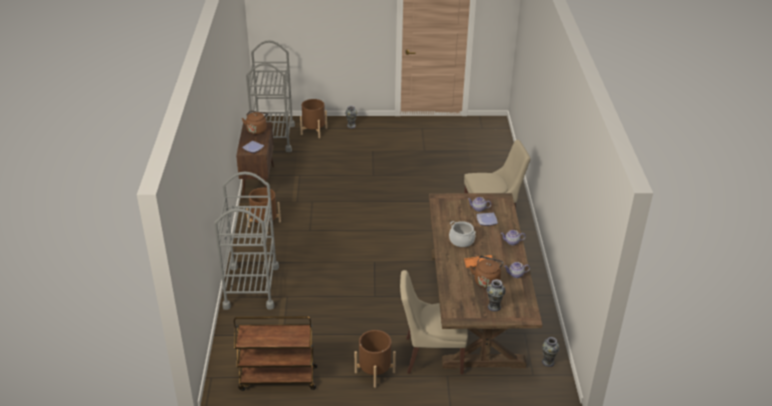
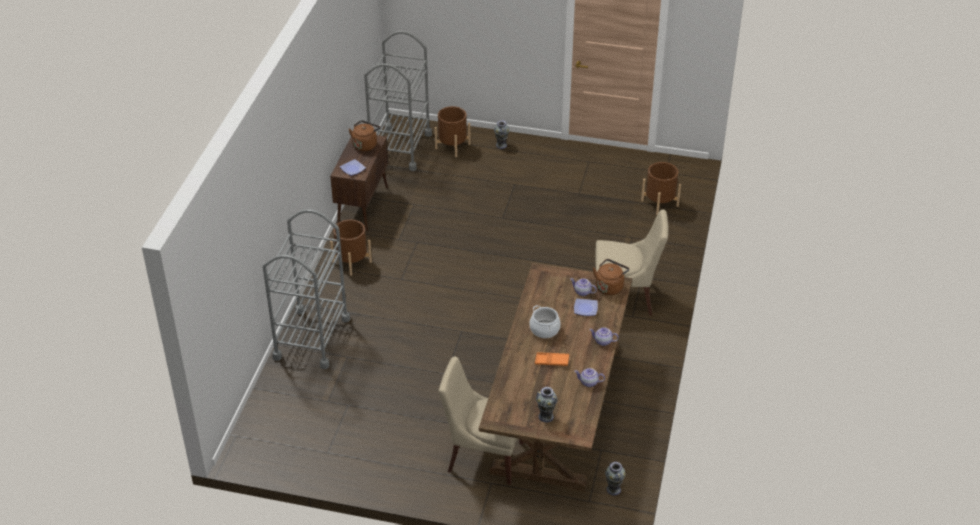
camera: 15 degrees right, 5 degrees up
(277, 379) = (305, 450): brown cart -> none
(375, 372) = (412, 463): brown planter -> brown planter (659, 203)
(486, 281) = (551, 384): brown kettle -> brown kettle (610, 286)

